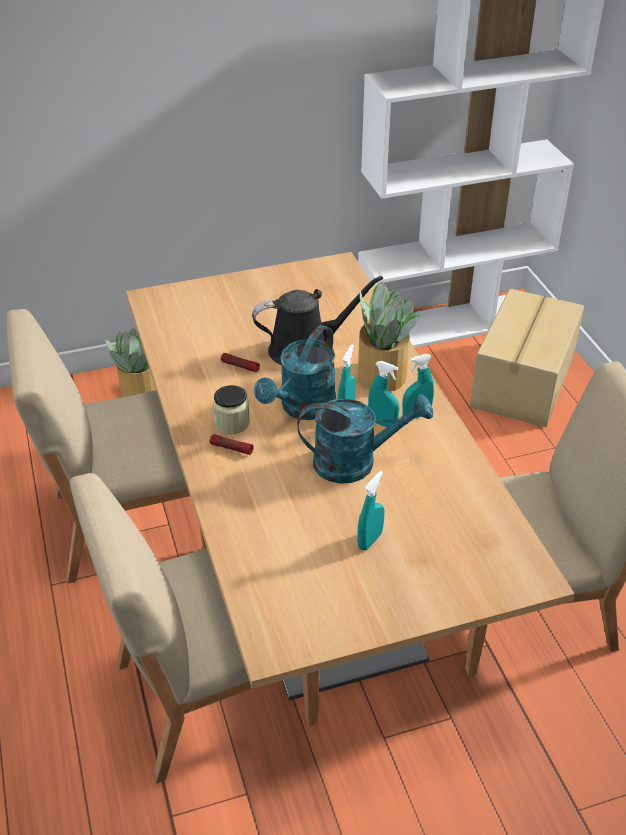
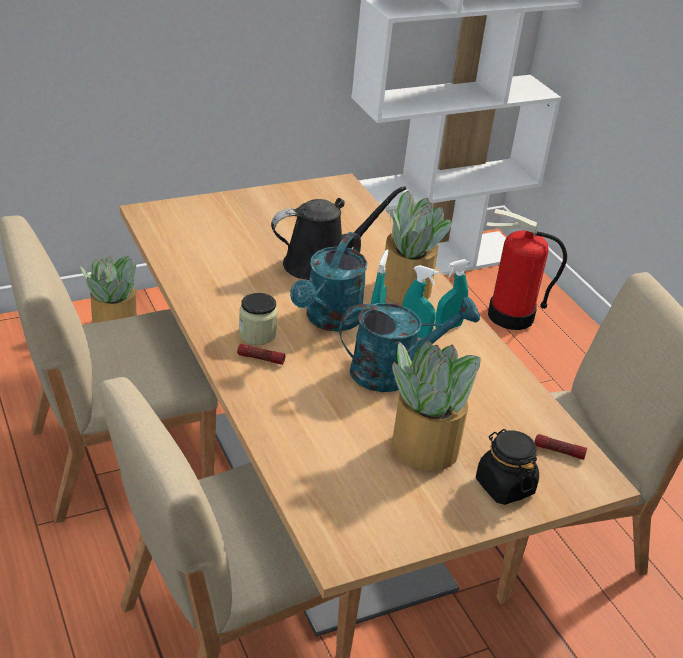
camera: 10 degrees left, 5 degrees down
(240, 366) = (255, 279): flashlight -> flashlight (559, 451)
(370, 540) = (423, 447): turquoise spray bottle -> potted plant
(440, 582) = (504, 486): none -> black jar
(521, 381) = (510, 316): cardboard box -> fire extinguisher

